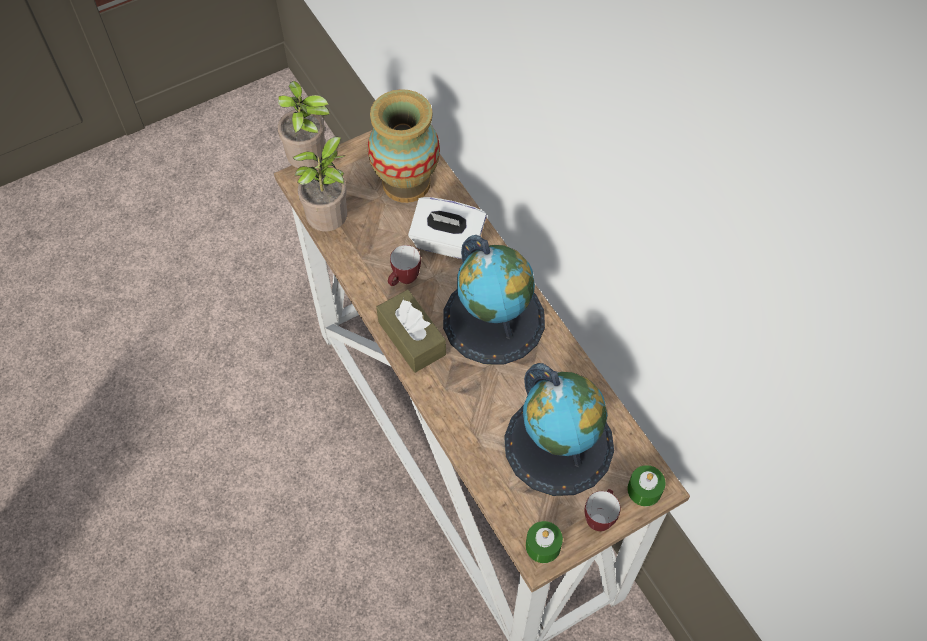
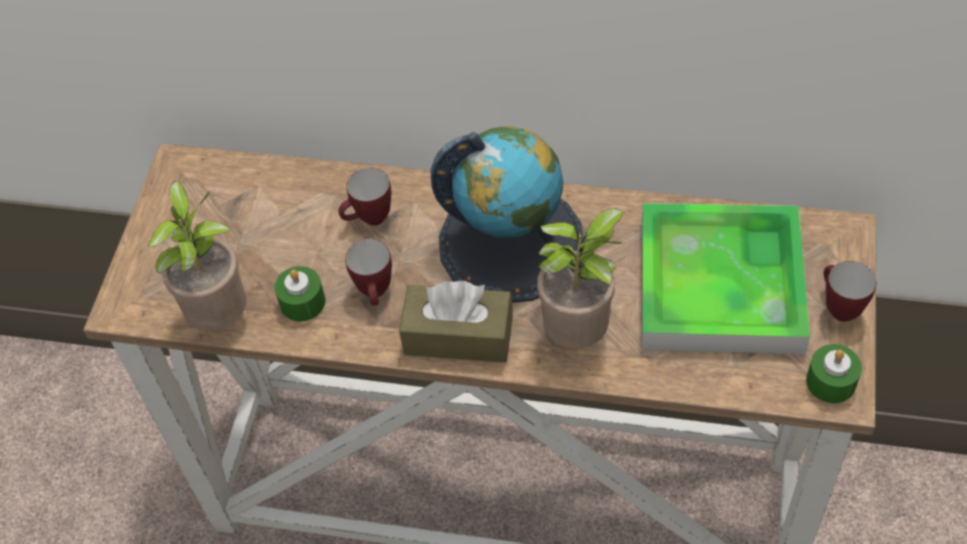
camera: 45 degrees left, 5 degrees down
(311, 166) = (119, 284): potted plant -> potted plant (580, 334)
(406, 183) = (249, 207): vase -> none
(447, 242) = (369, 220): white tissue box -> mug
(559, 444) = (720, 285): globe -> tray
(644, 490) = (838, 247): green candle -> green candle (302, 302)

